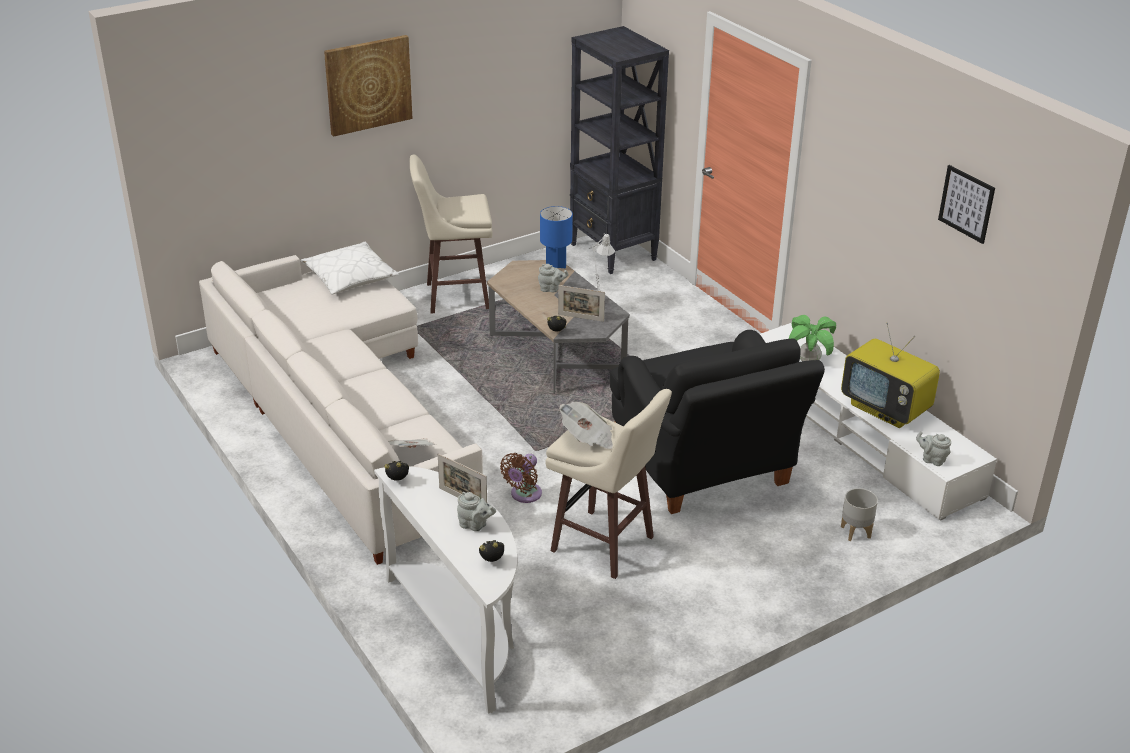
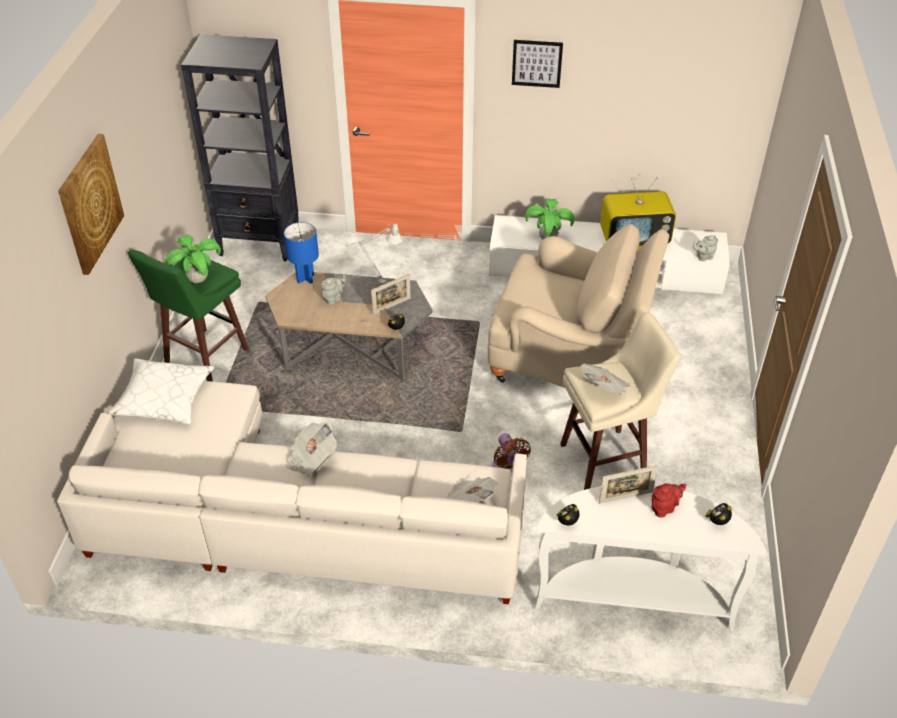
camera: 50 degrees left, 10 degrees up
(366, 363) = (311, 458): none -> newspaper
(455, 210) = (198, 280): none -> potted plant
(455, 296) = (204, 358): beige stool -> green stool
(475, 525) = (664, 508): grey teapot -> red teapot
(704, 468) = (570, 359): black armchair -> beige armchair
(855, 532) = (700, 335): grey planter -> none
(966, 203) = (676, 61): picture -> picture (537, 63)

